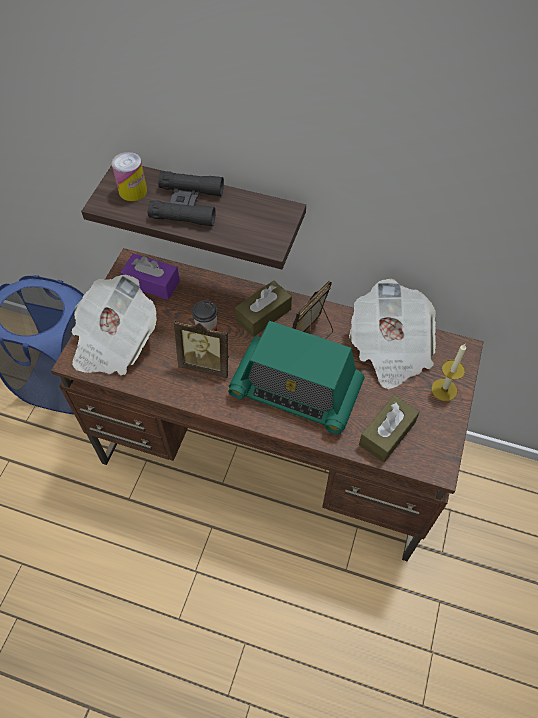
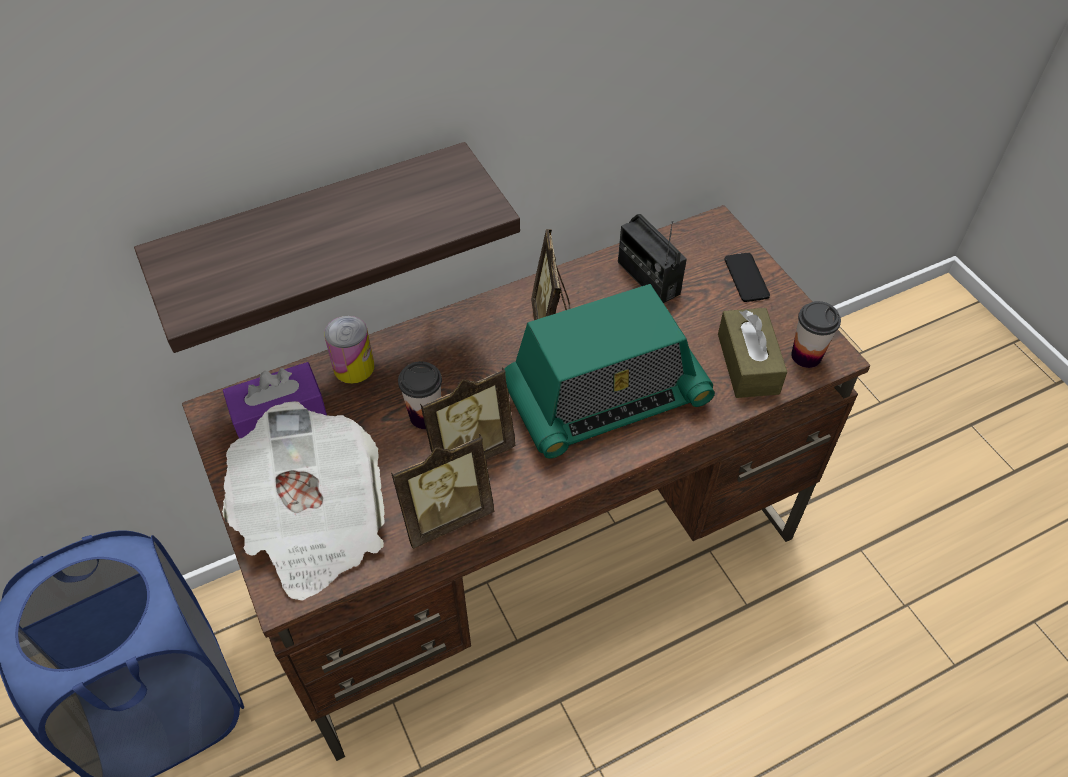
camera: 45 degrees left, 5 degrees down
(133, 191) = (216, 266): can -> can (354, 367)
(165, 383) = (445, 515): none -> picture frame
(187, 204) = (316, 234): black binoculars -> none
(263, 315) = (469, 345): brown tissue box -> none
(390, 349) = (648, 278): newspaper -> radio
(424, 456) = (806, 356): none -> cup
(444, 390) = (746, 278): candle -> phone

